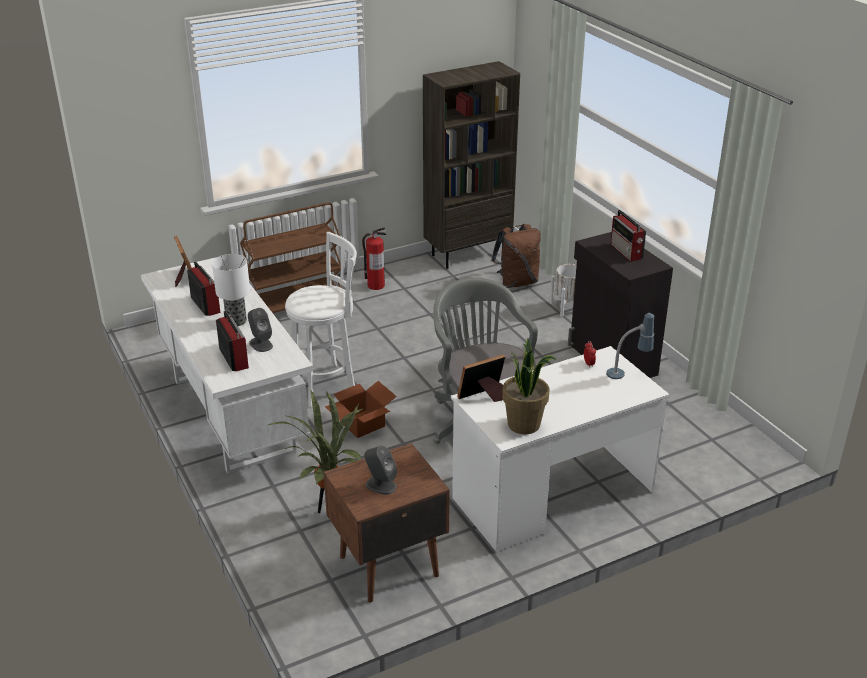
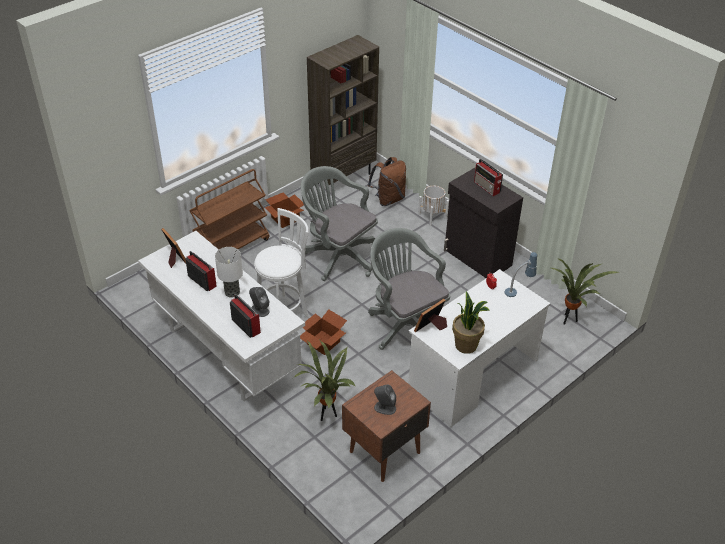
camera: 15 degrees left, 10 degrees up
(375, 285) = (285, 218): fire extinguisher -> cardboard box
(424, 333) = (338, 256): none -> grey office chair
(719, 450) = (569, 320): none -> potted plant

